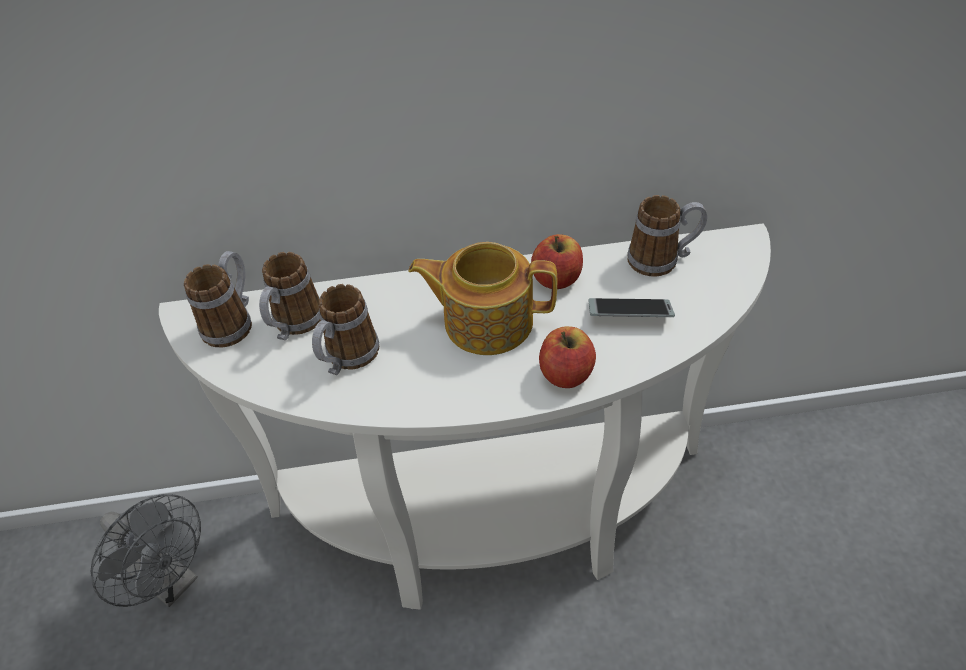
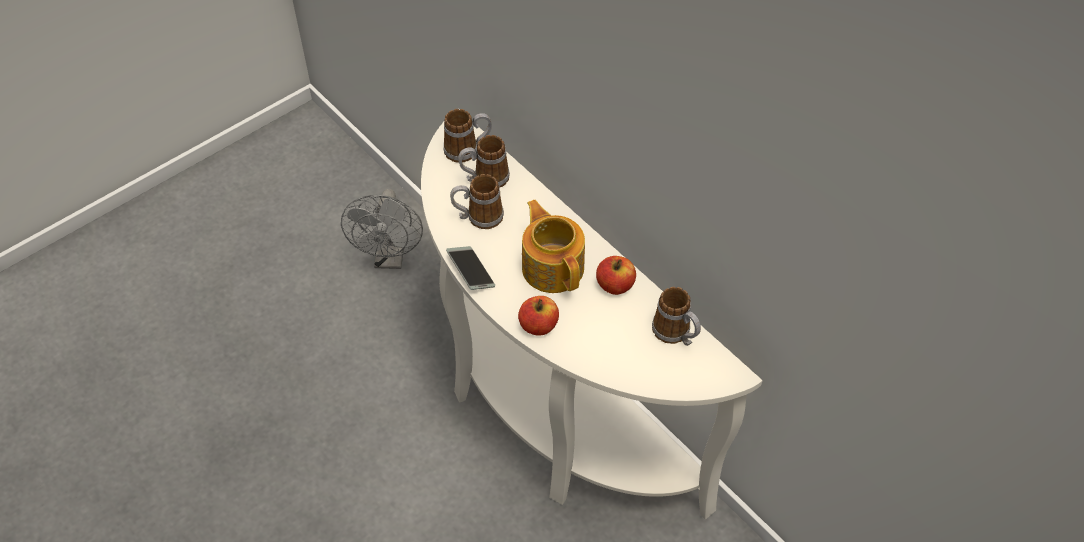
camera: 55 degrees right, 5 degrees up
(629, 314) = (611, 336): phone -> phone (470, 271)

